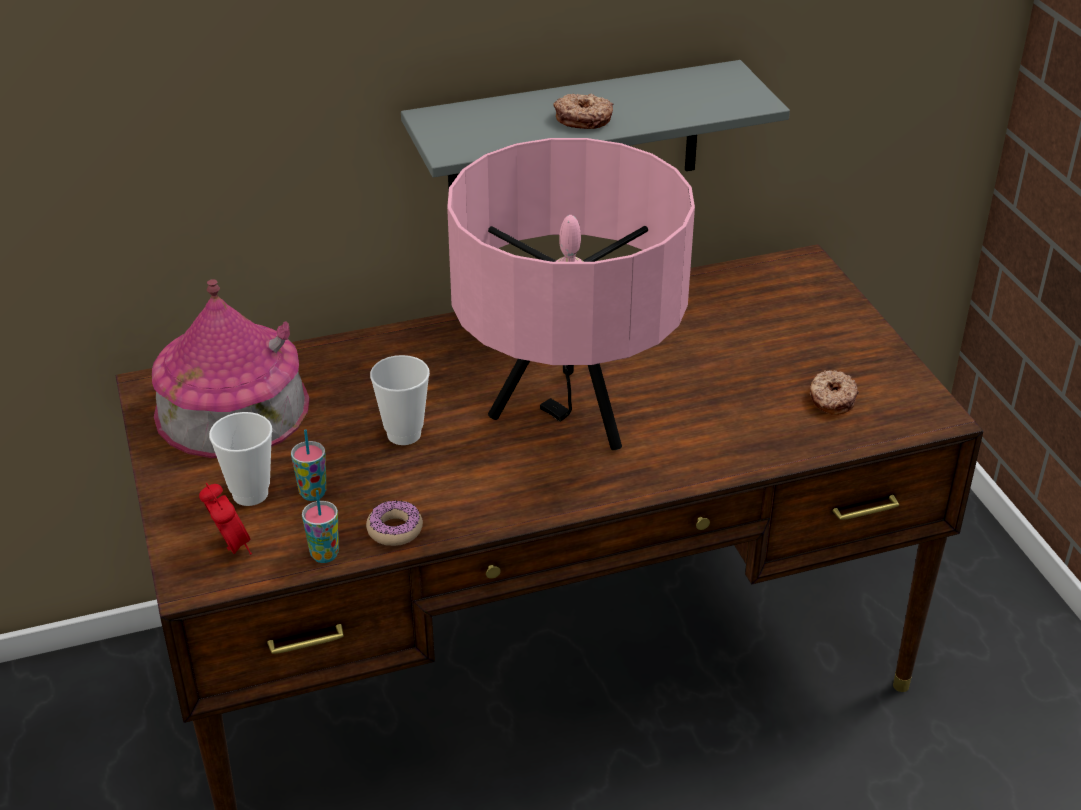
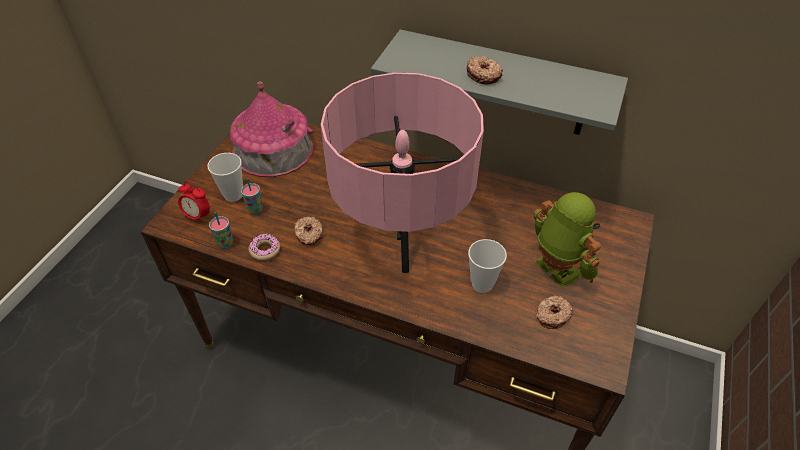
camera: 40 degrees right, 10 degrees up
(230, 547) = (198, 216): alarm clock -> alarm clock turned 105 degrees clockwise
(404, 434) = (323, 203): cup -> cup (482, 284)
(433, 479) = (309, 235): none -> donut
(781, 353) = (555, 269): none -> toy robot

